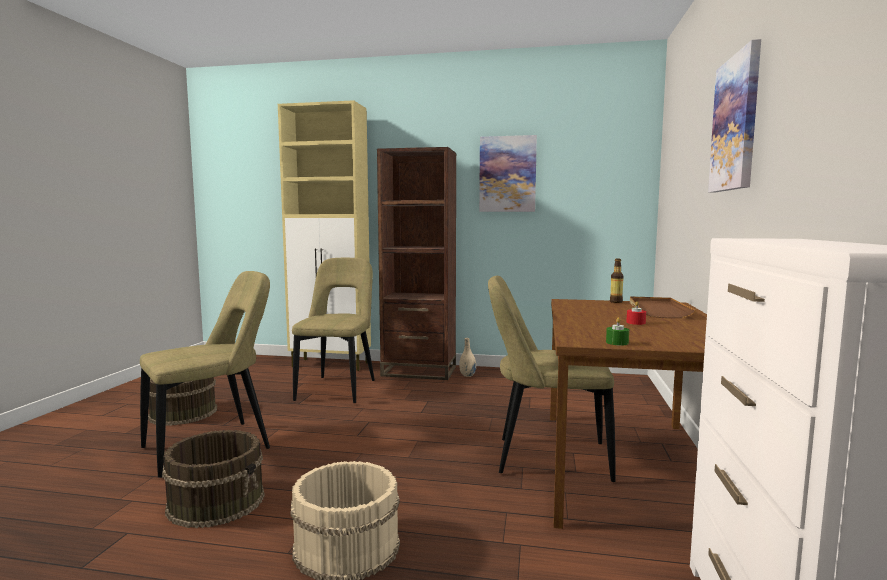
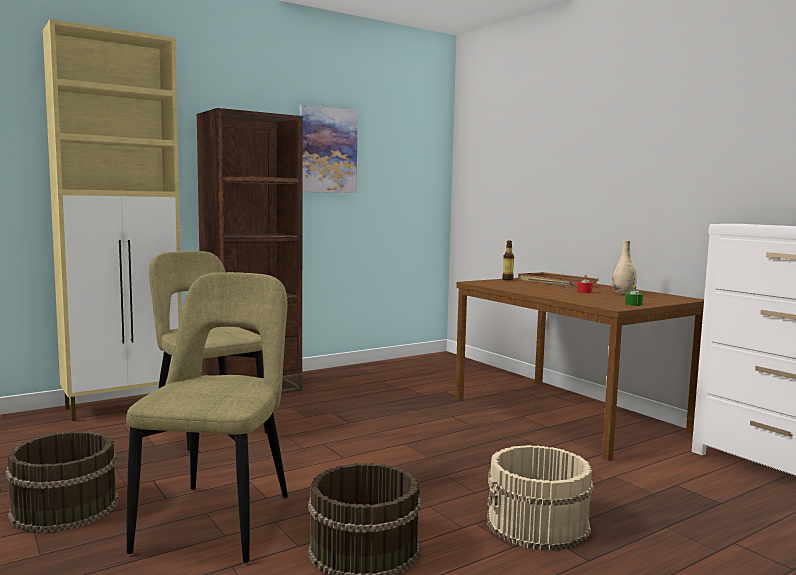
camera: 45 degrees left, 0 degrees up
(467, 375) = (310, 382): beige vase -> beige vase (623, 293)
(546, 458) = (515, 425): beige chair -> none
(736, 124) = (621, 136): picture -> none

